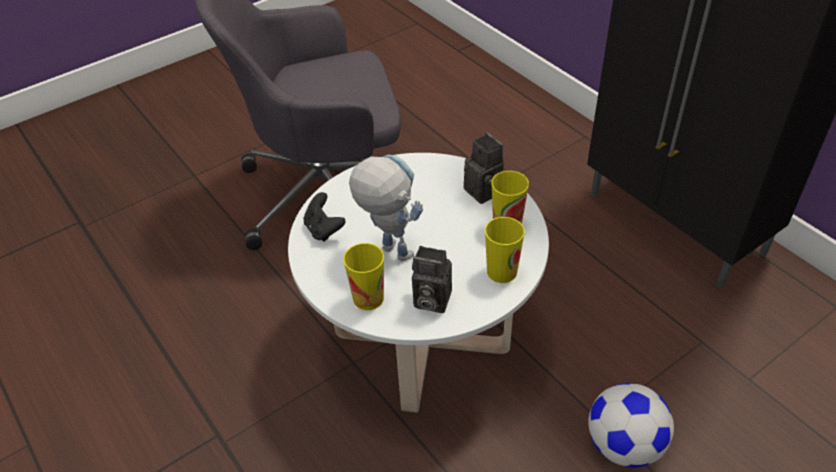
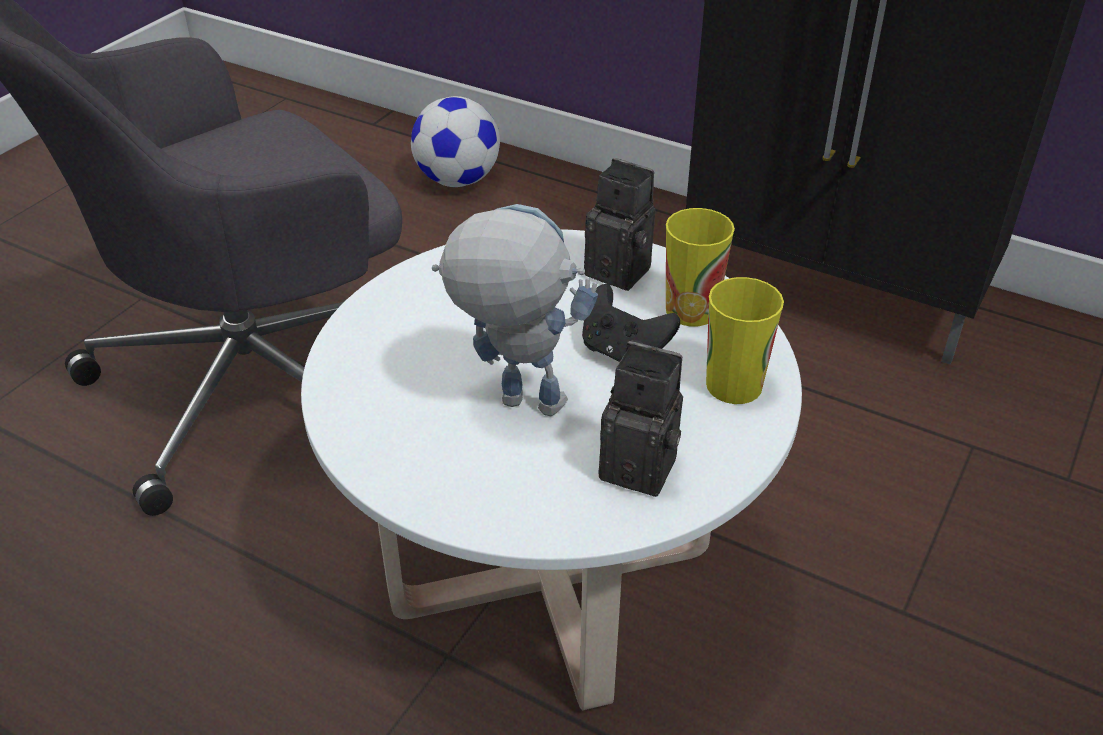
camera: 25 degrees left, 5 degrees down
(324, 229) = (371, 401): black game controller -> black game controller (623, 352)
(368, 298) = (529, 495): cup -> none
(429, 300) = (643, 466): camera -> camera turned 150 degrees counterclockwise
(624, 446) = (964, 640): football -> football (457, 180)

